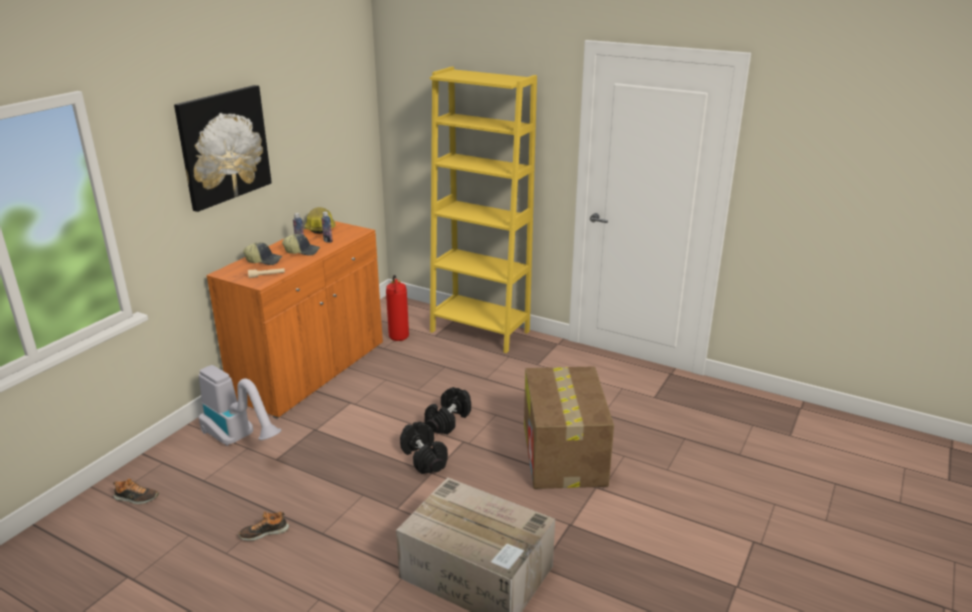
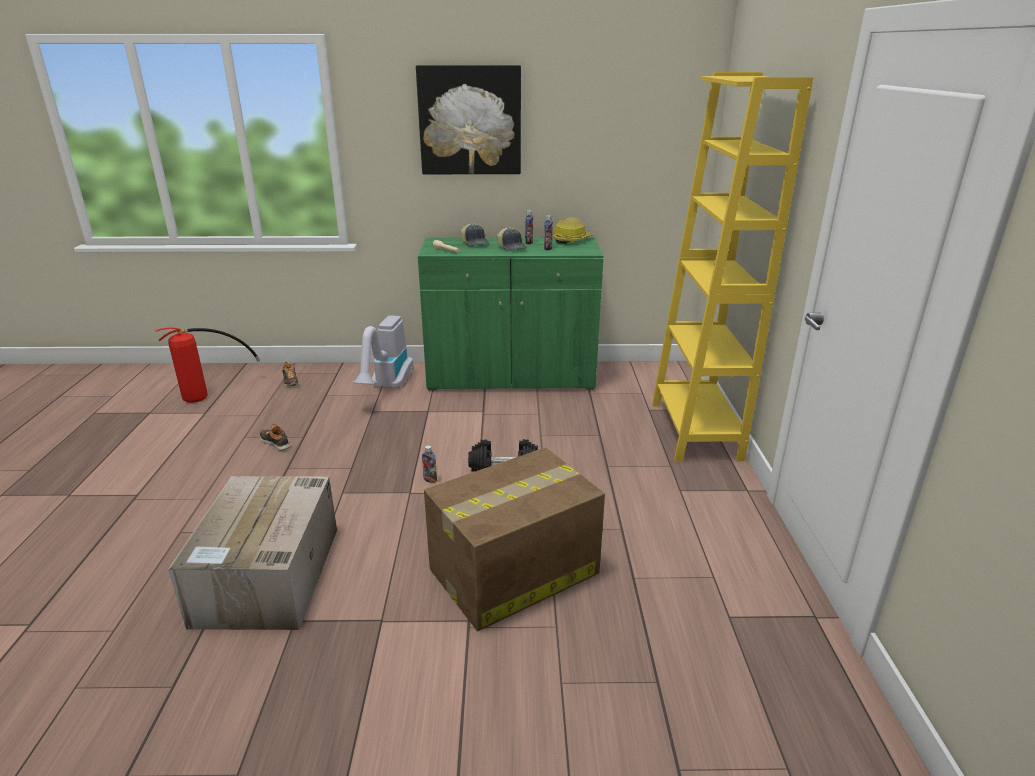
camera: 60 degrees right, 0 degrees up
(311, 371) = (511, 377): orange cabinet -> green cabinet
(398, 331) = (629, 389): fire extinguisher -> fire extinguisher (210, 394)
(424, 458) = (430, 479): black dumbbell -> bottle

